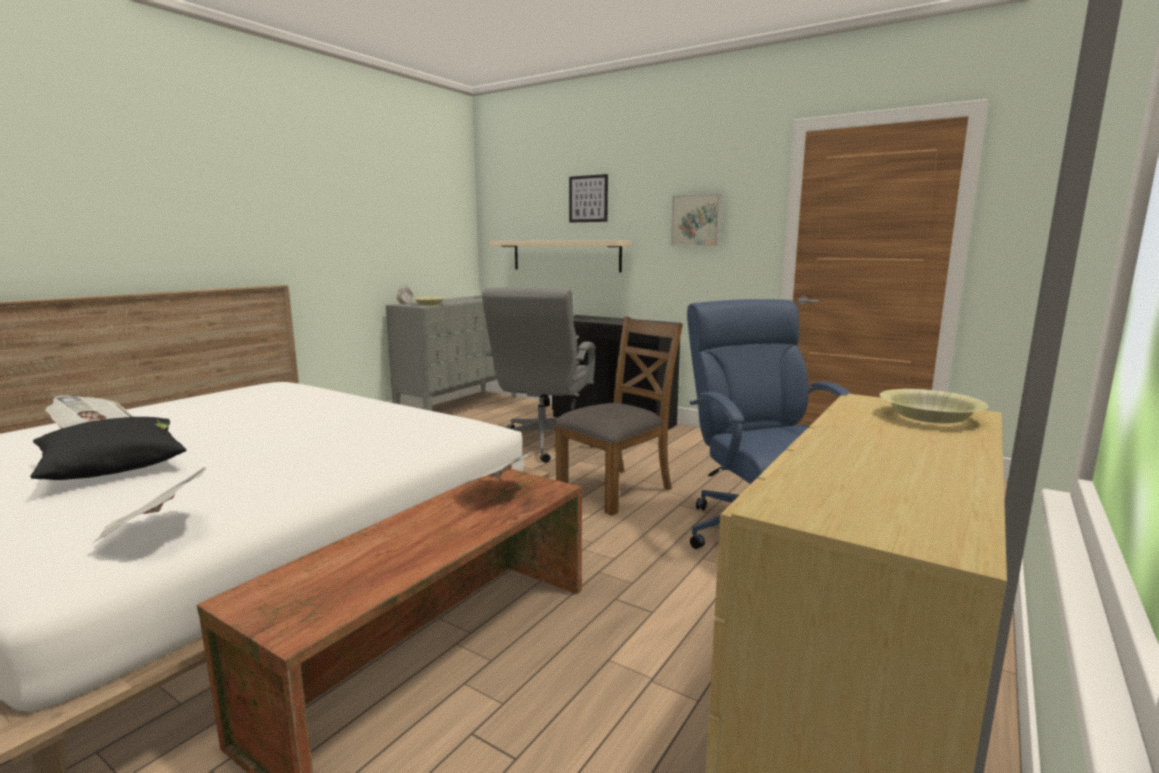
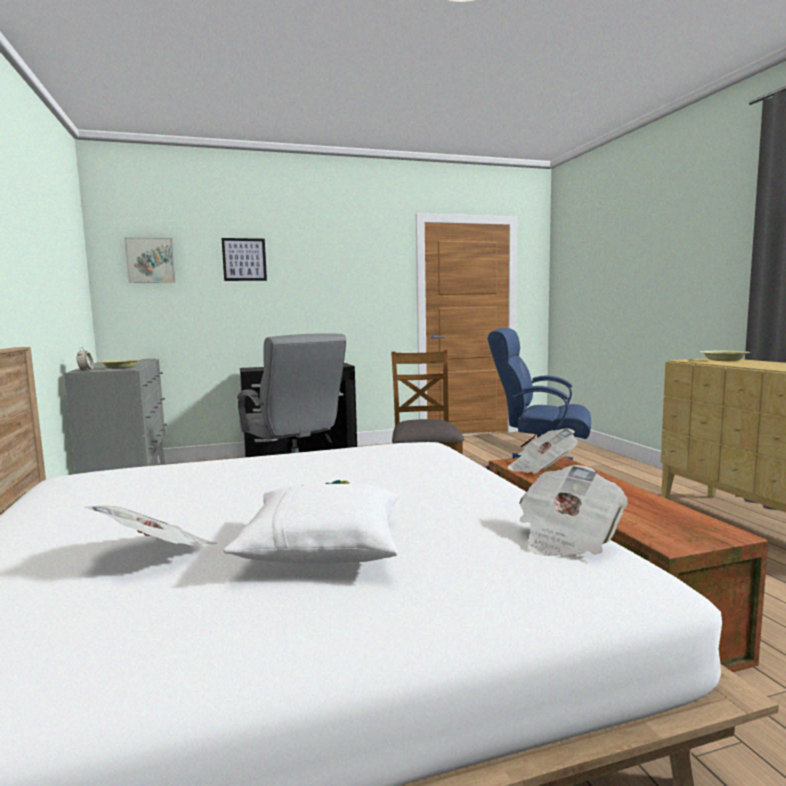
camera: 50 degrees left, 5 degrees down
(113, 467) = (323, 549): black pillow -> white pillow
(565, 255) = (220, 312): beige shelf -> none
(696, 220) = (351, 281): picture -> picture (151, 260)

